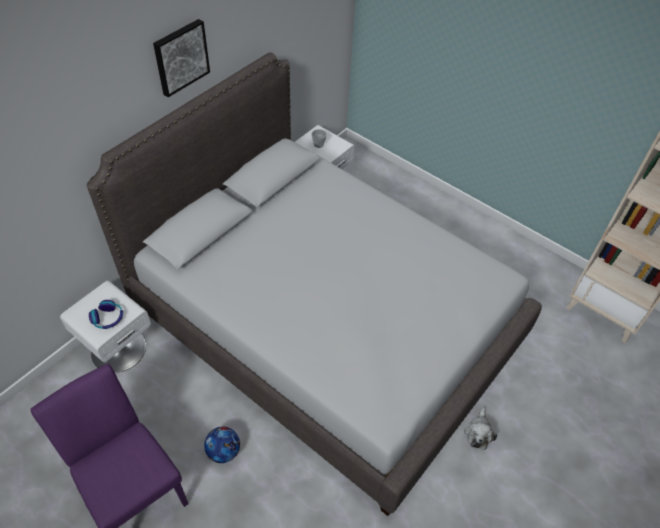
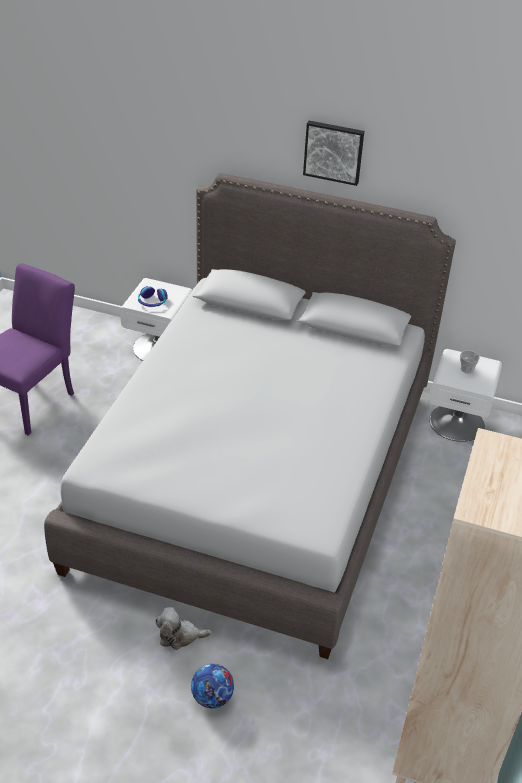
camera: 70 degrees right, 10 degrees down
(223, 451) = (84, 443): football -> football (212, 697)

